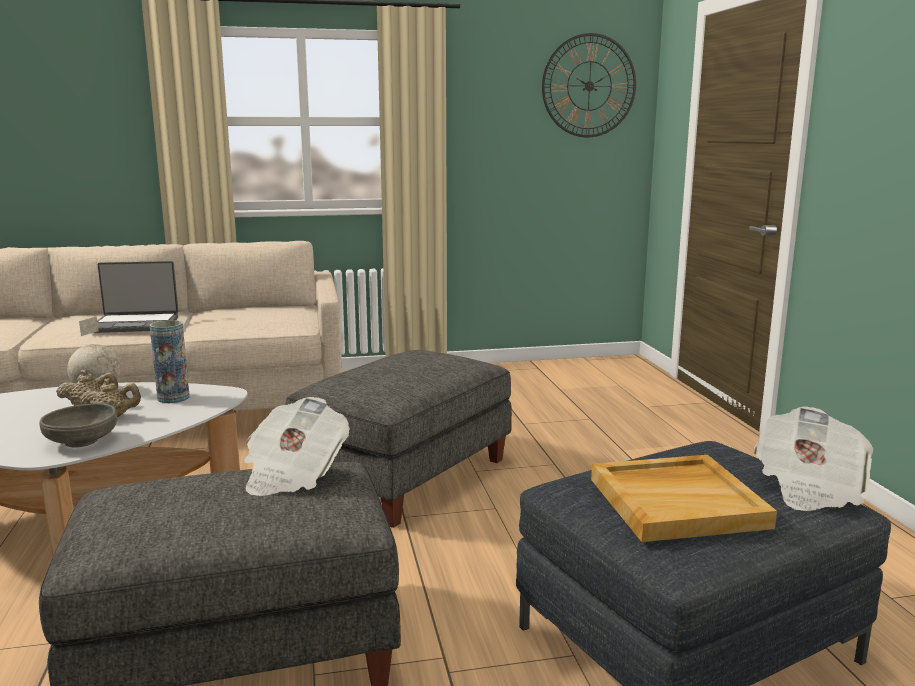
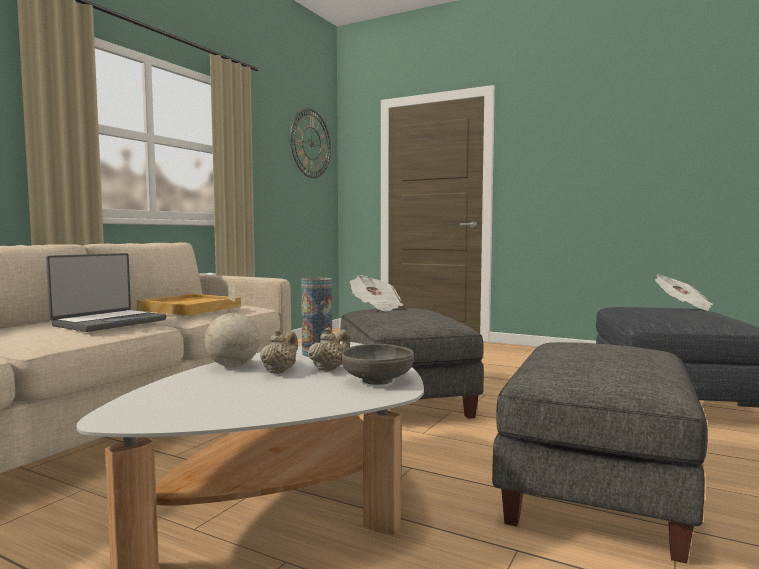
camera: 50 degrees left, 10 degrees down
(293, 474) = (573, 344): newspaper -> newspaper (376, 308)
(677, 502) = (686, 316): beige tray -> beige tray (190, 308)

